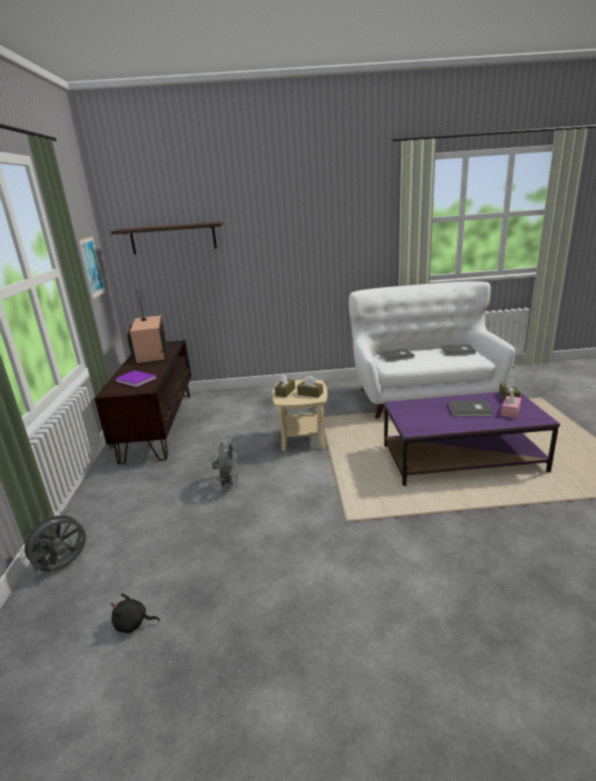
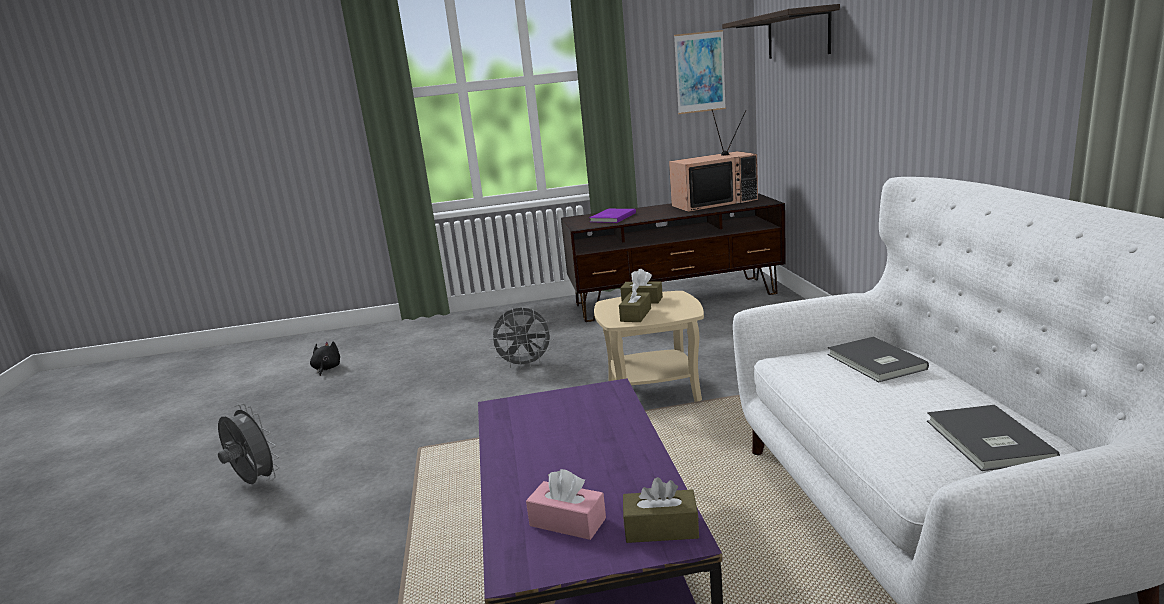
camera: 85 degrees right, 5 degrees down
(63, 566) = (411, 328): grey fan -> grey fan (254, 483)
(470, 410) = (578, 467): grey book -> none

